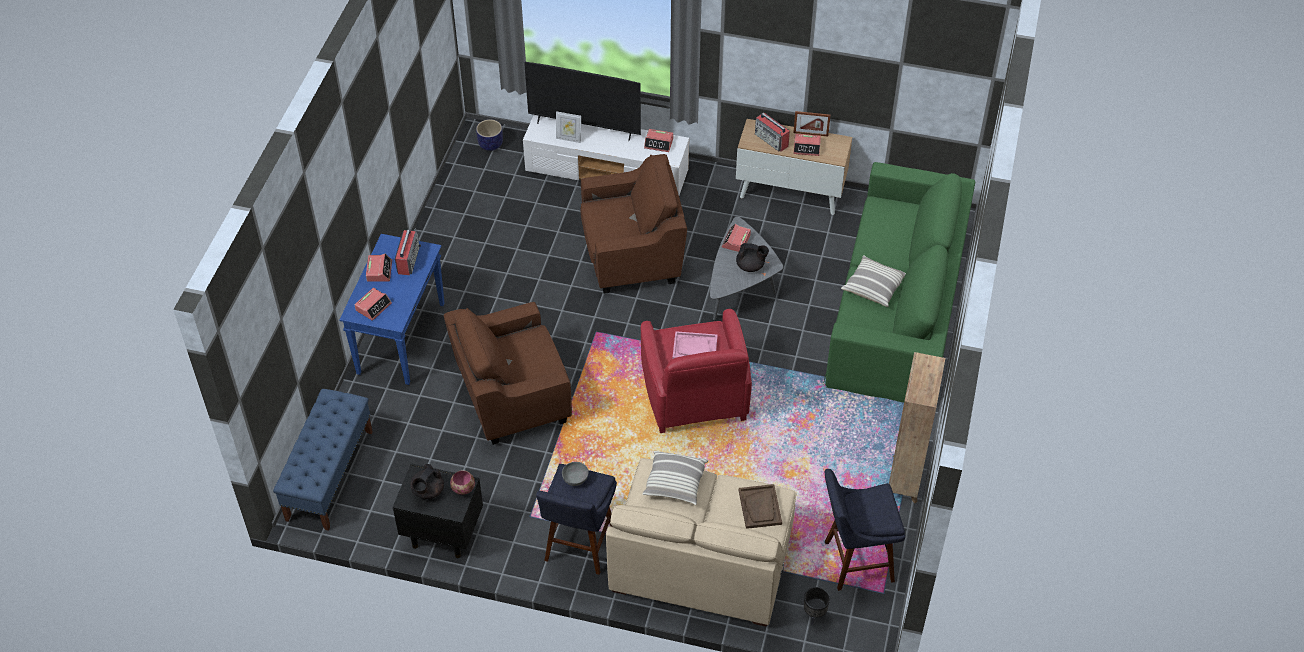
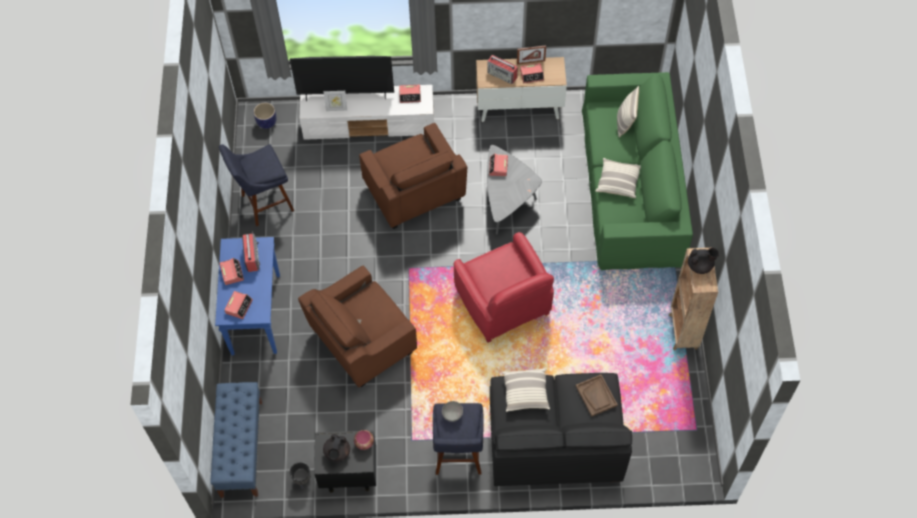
camera: 15 degrees left, 10 degrees up
(632, 255) = (414, 193): brown armchair -> brown armchair turned 90 degrees clockwise
(694, 348) = (500, 272): pink tray -> none
(702, 559) = (554, 440): beige sofa -> black sofa
(751, 266) = (517, 186): black teapot -> black teapot (700, 265)
(814, 615) = (652, 462): black planter -> black planter (303, 480)
(853, 562) = (667, 411): blue stool -> blue stool (264, 204)
(905, 226) = (625, 122): none -> pillow

